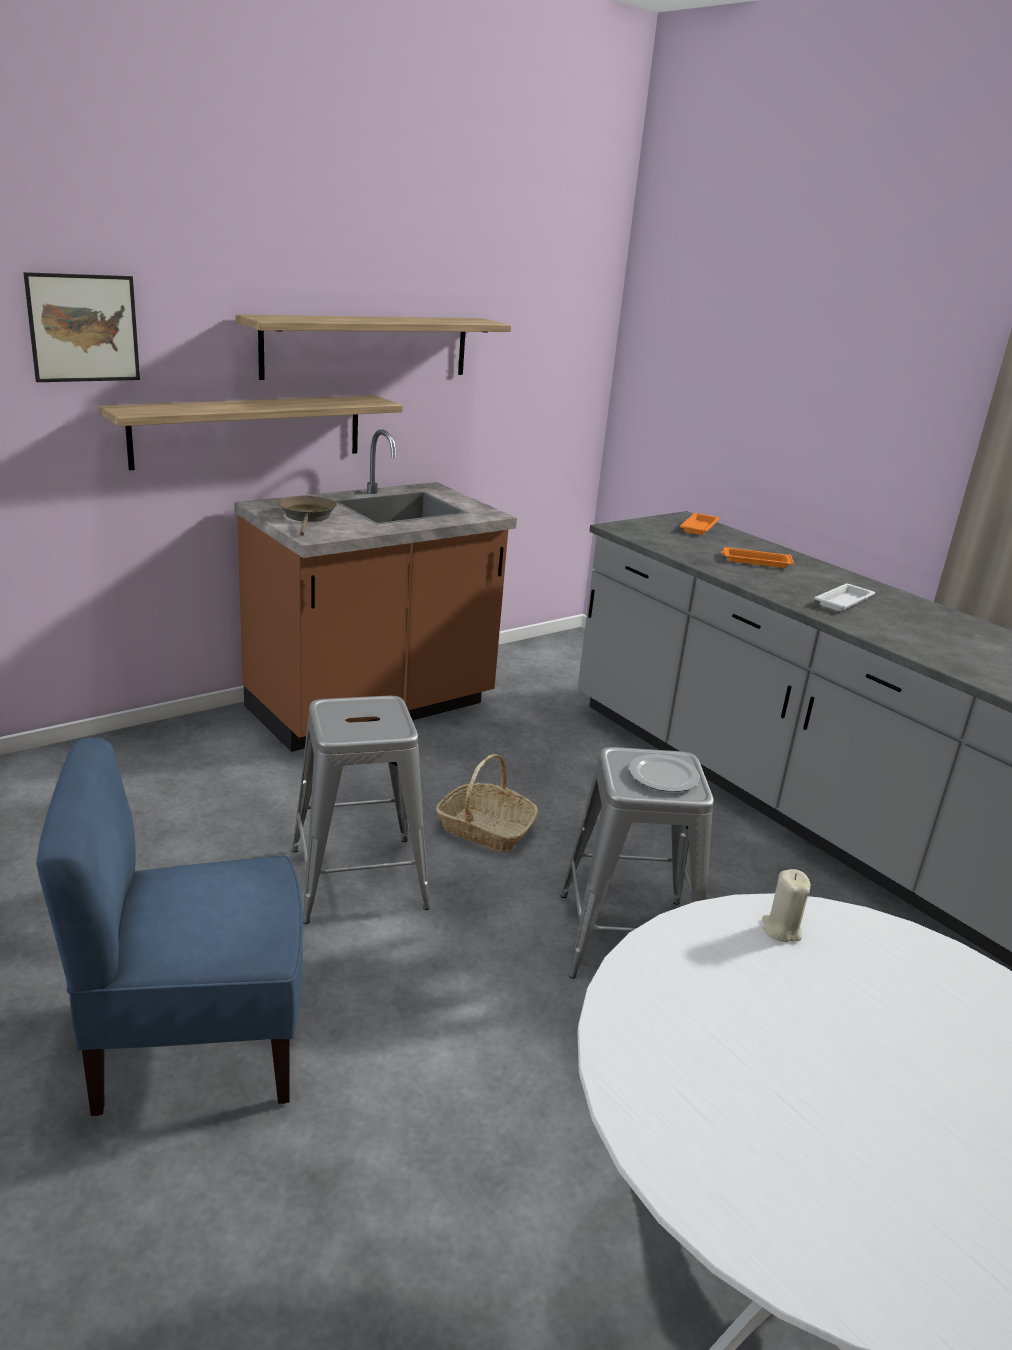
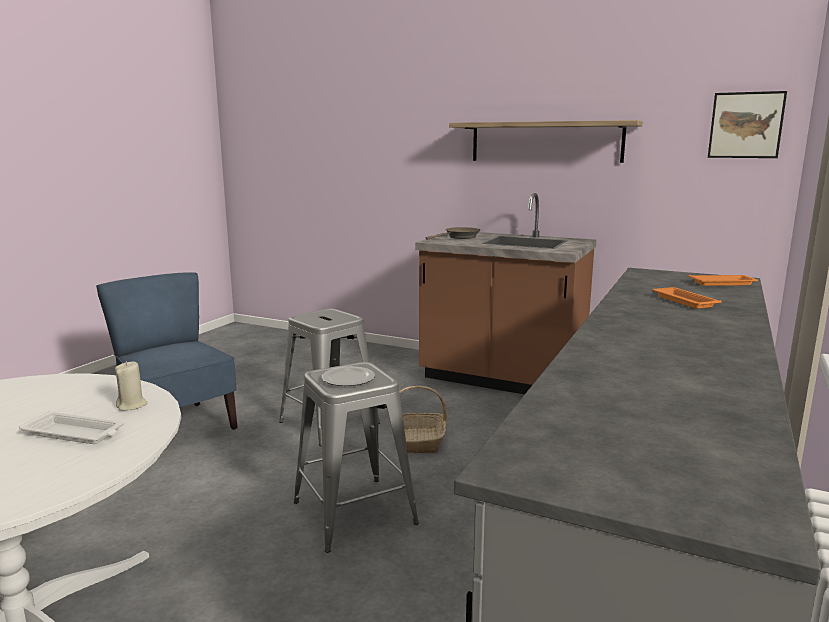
camera: 65 degrees right, 10 degrees down
(83, 328) = (388, 132): picture -> picture (746, 125)
(249, 430) = (466, 190): shelf -> none
(844, 601) = (659, 329): white tray -> white tray (75, 434)

